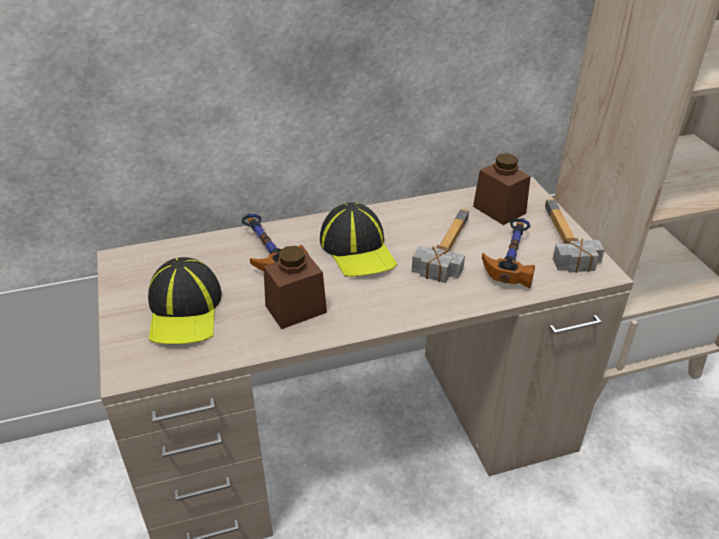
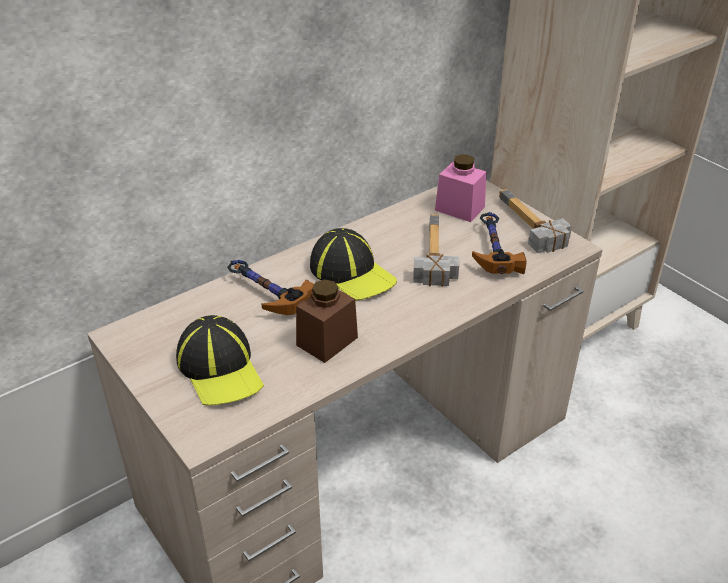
camera: 20 degrees left, 0 degrees up
(499, 210) = (459, 208): brown jar -> pink jar

